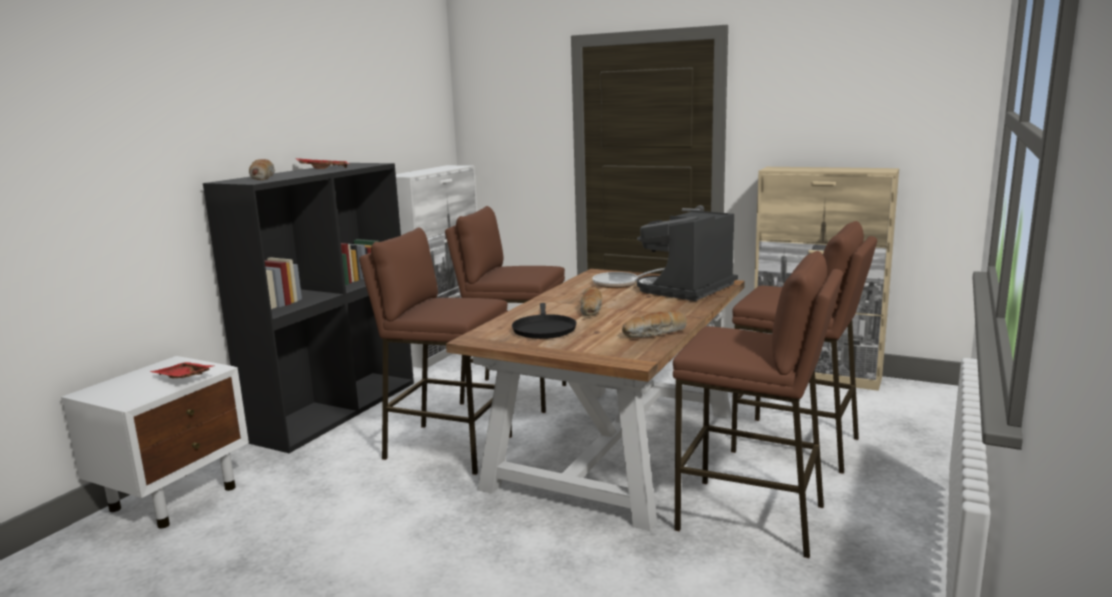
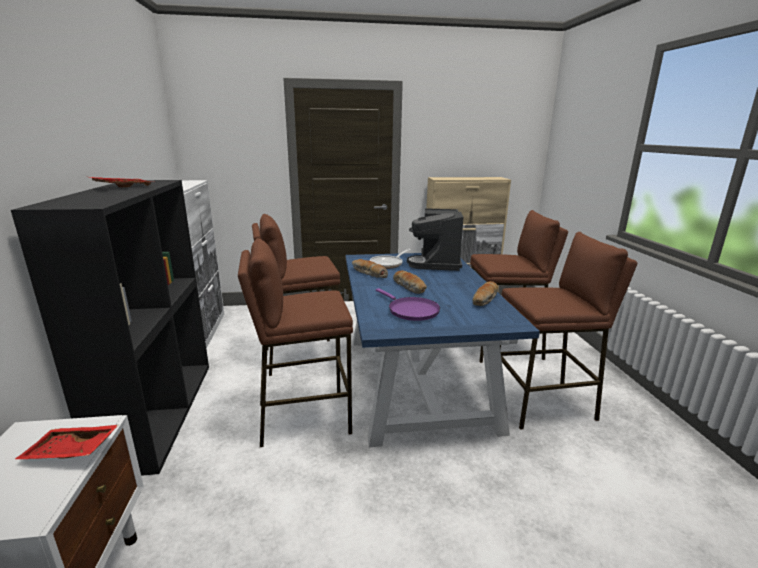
camera: 35 degrees left, 5 degrees up
(262, 177) = (81, 199): bread -> bread (368, 273)
(543, 329) = (411, 311): black frying pan -> purple frying pan
(615, 448) = (417, 380): brown dining table -> blue dining table

